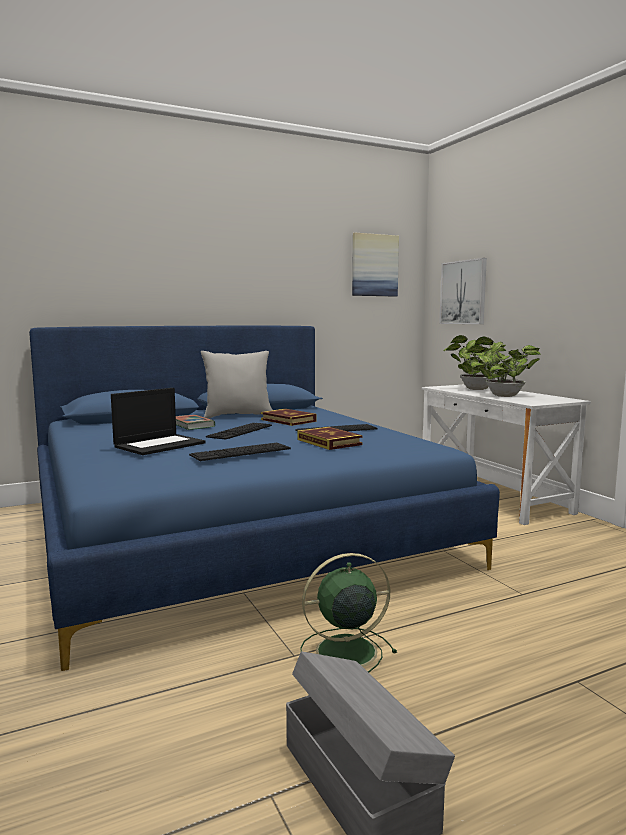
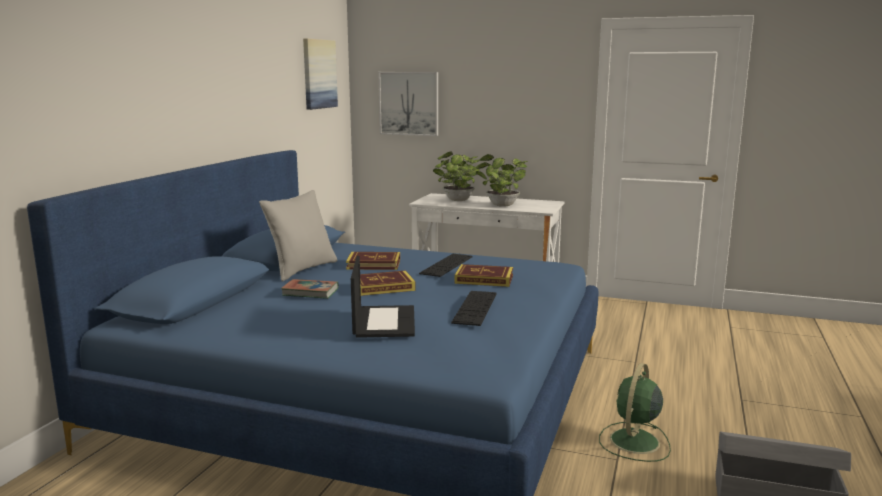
camera: 45 degrees left, 5 degrees up
(240, 431) = (383, 287): keyboard -> book

